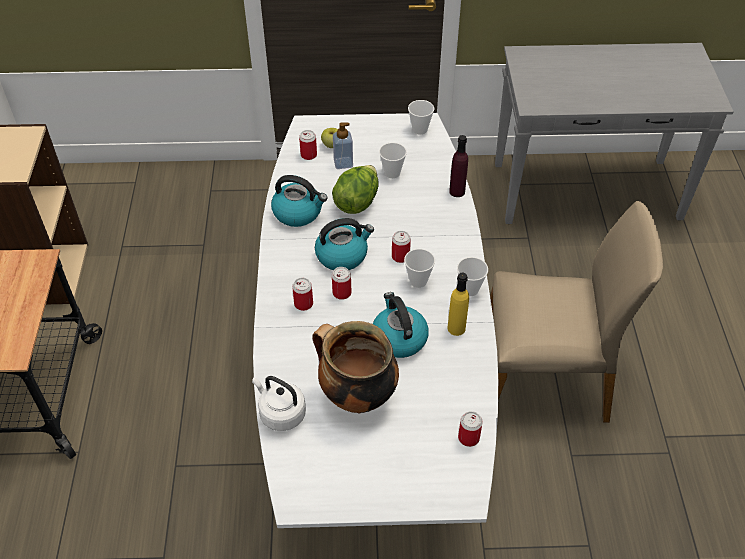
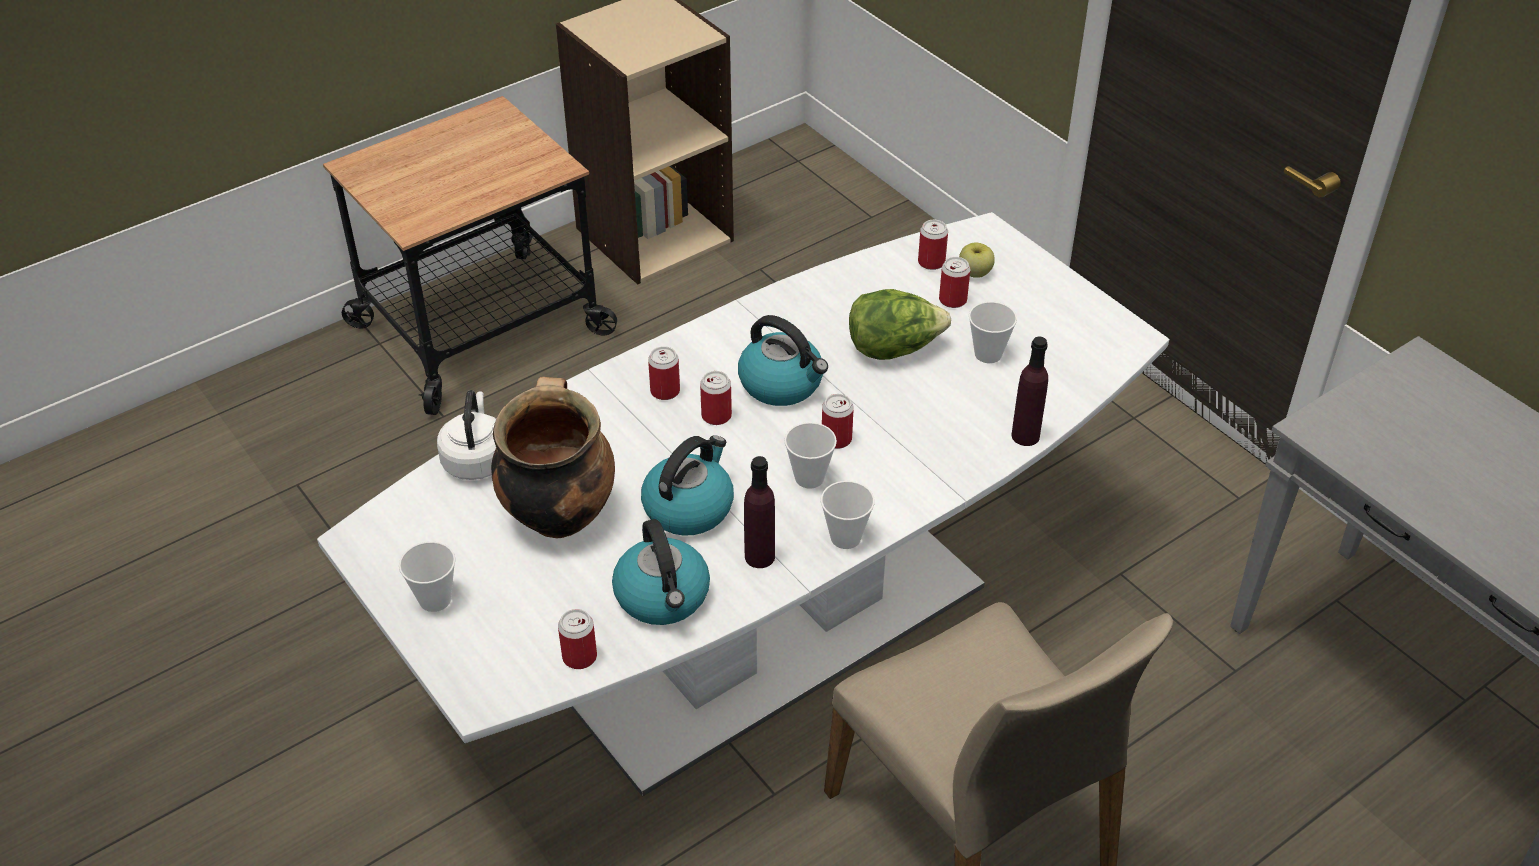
camera: 55 degrees right, 5 degrees down
(298, 212) = (816, 307): kettle -> kettle (663, 597)
(343, 163) = (952, 300): soap dispenser -> can
(420, 129) = (1110, 338): cup -> cup (435, 599)
(456, 328) = (759, 556): yellow bottle -> purple bottle

